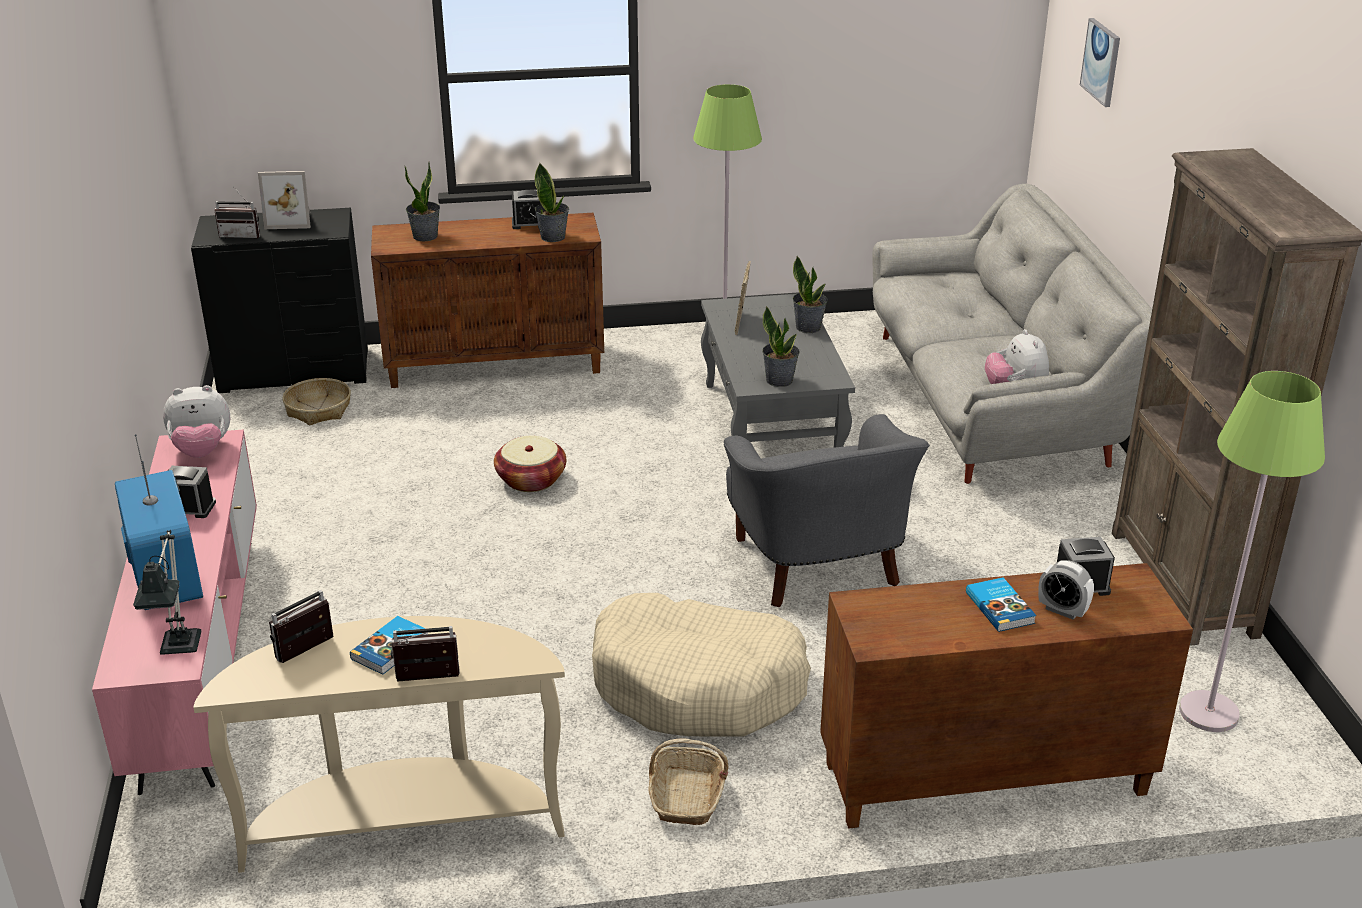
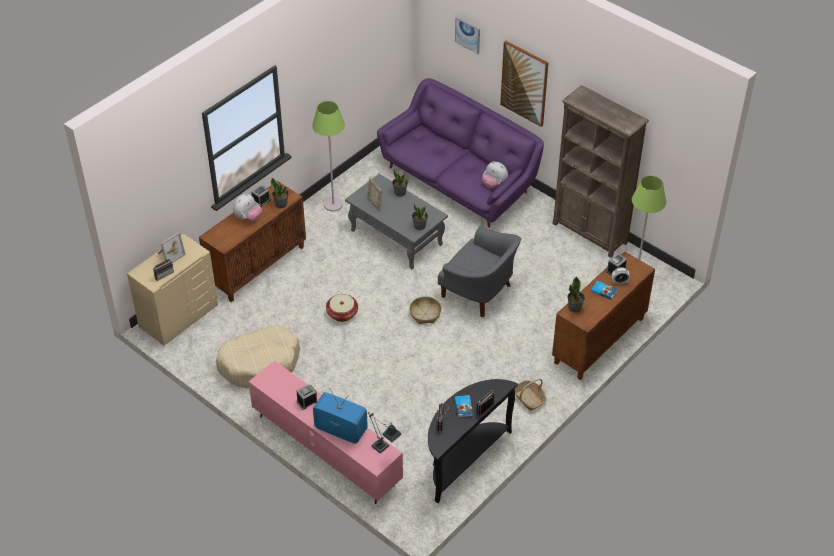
camera: 40 degrees left, 15 degrees up
(202, 451) = (274, 378): plush toy -> plush toy (248, 217)
(294, 370) = (178, 316): black dresser -> beige dresser
(318, 410) = (217, 329): basket -> basket (425, 314)
(403, 823) = (463, 459): beige console table -> black console table
(425, 236) = (230, 231): potted plant -> potted plant (575, 308)
(698, 685) = (491, 360): beige dog bed -> beige dog bed (260, 363)
(988, 401) = (459, 182): grey sofa -> purple sofa
(1162, 172) = (524, 83): none -> picture

